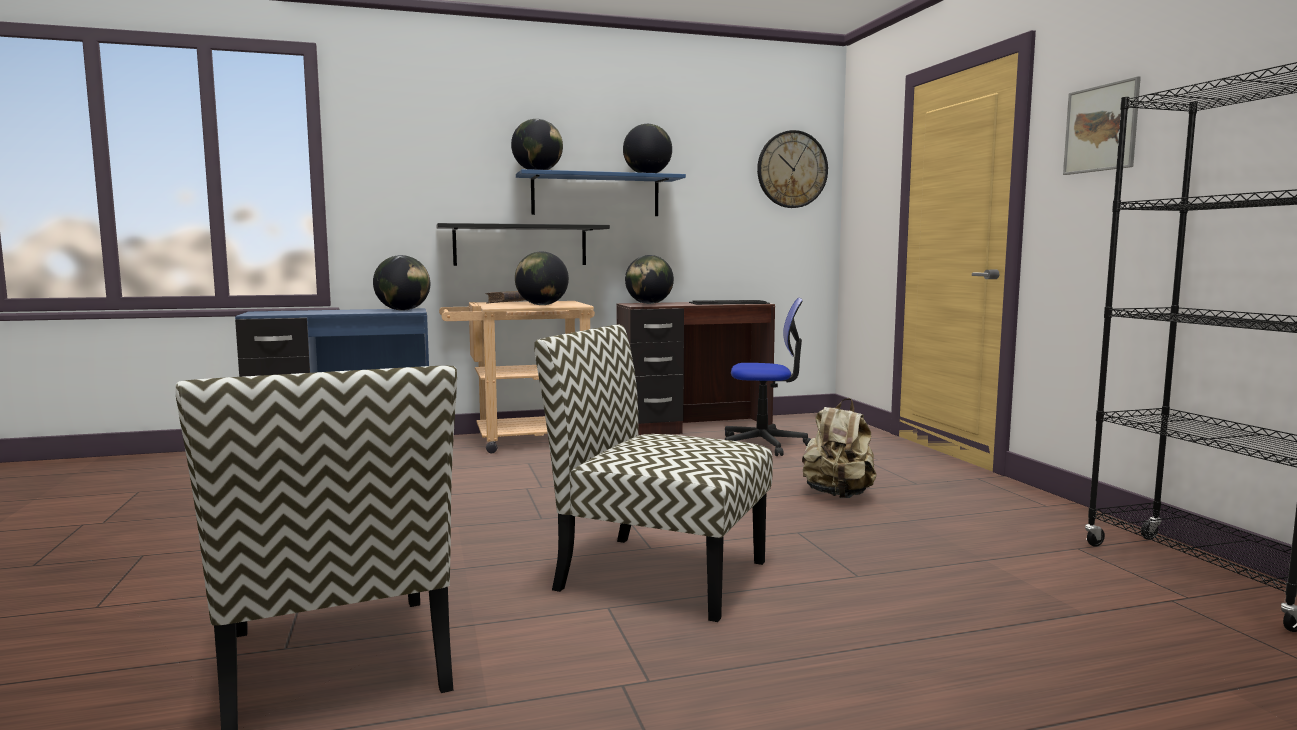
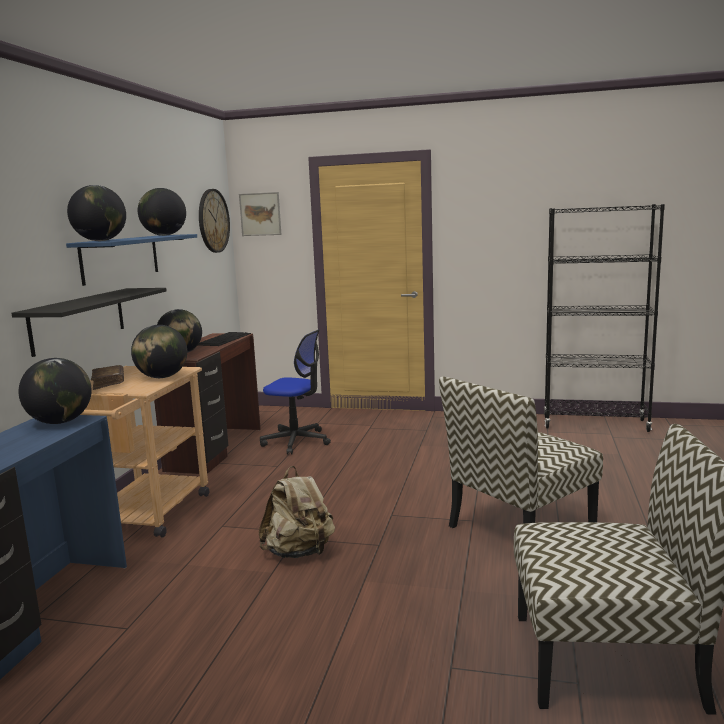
camera: 60 degrees left, 5 degrees up
(764, 444) = (296, 441): office chair -> office chair turned 75 degrees clockwise
(838, 495) = (427, 451): beige backpack -> beige backpack (299, 552)
(1101, 128) = (487, 213): picture -> picture (260, 214)

